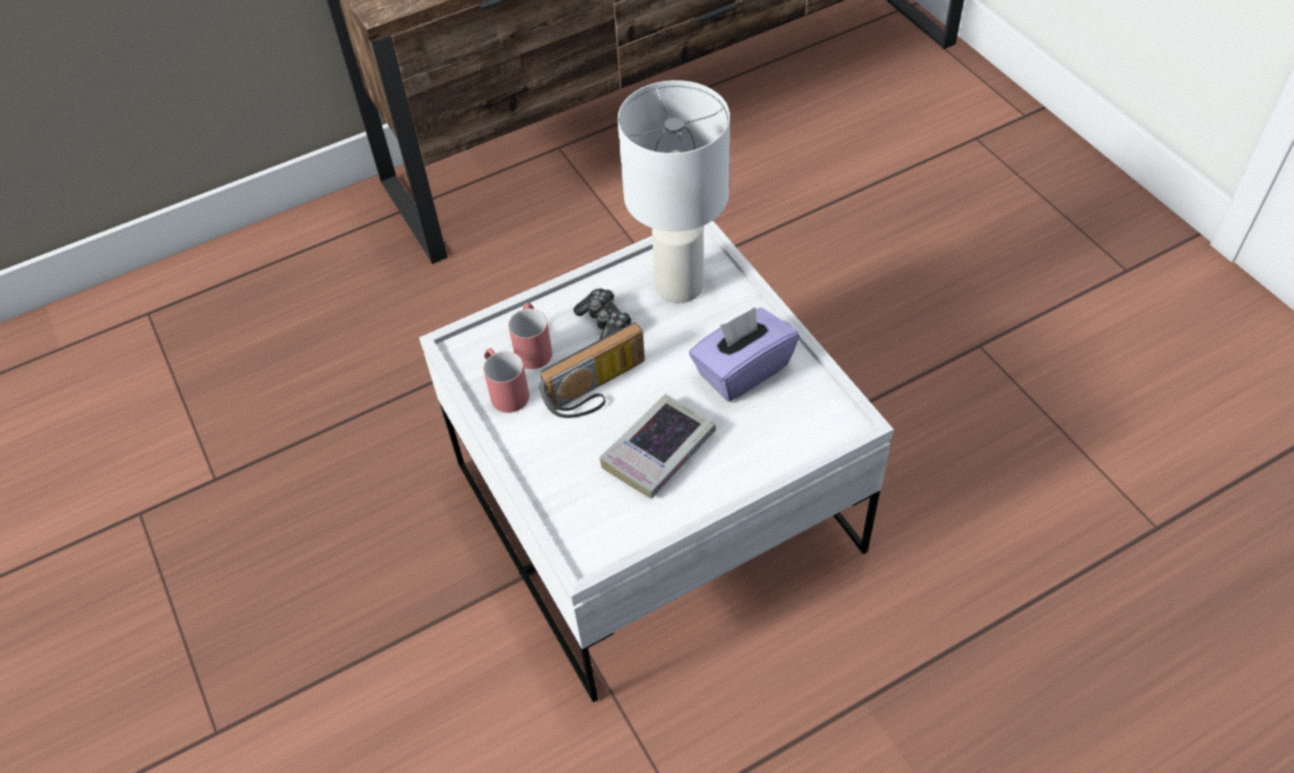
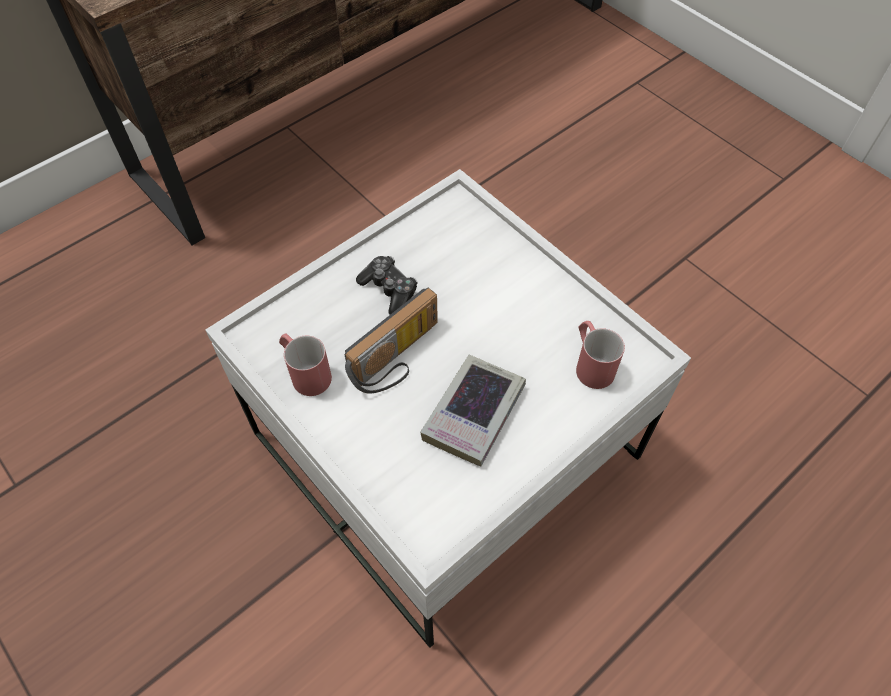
camera: 15 degrees left, 5 degrees up
(533, 346) = (323, 323): red mug -> red mug (591, 363)
(678, 286) = (451, 243): white table lamp -> none
(742, 370) = (533, 318): purple tissue box -> none

